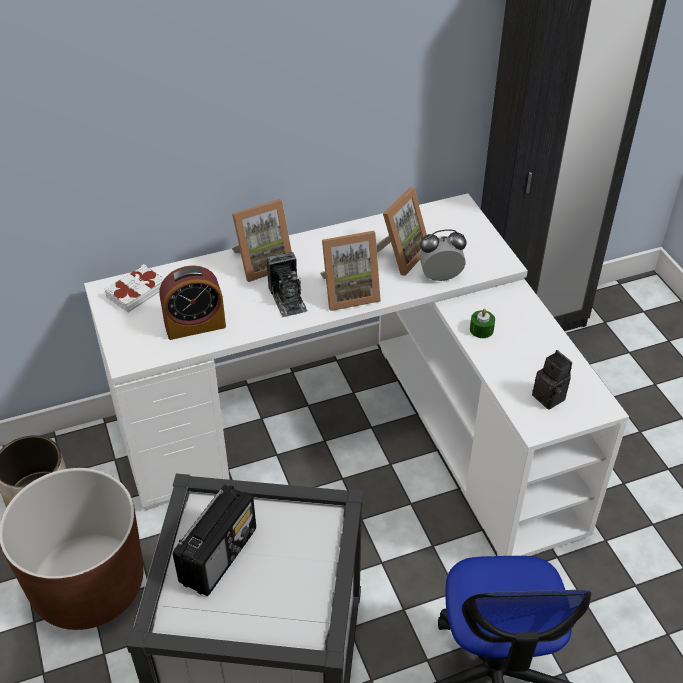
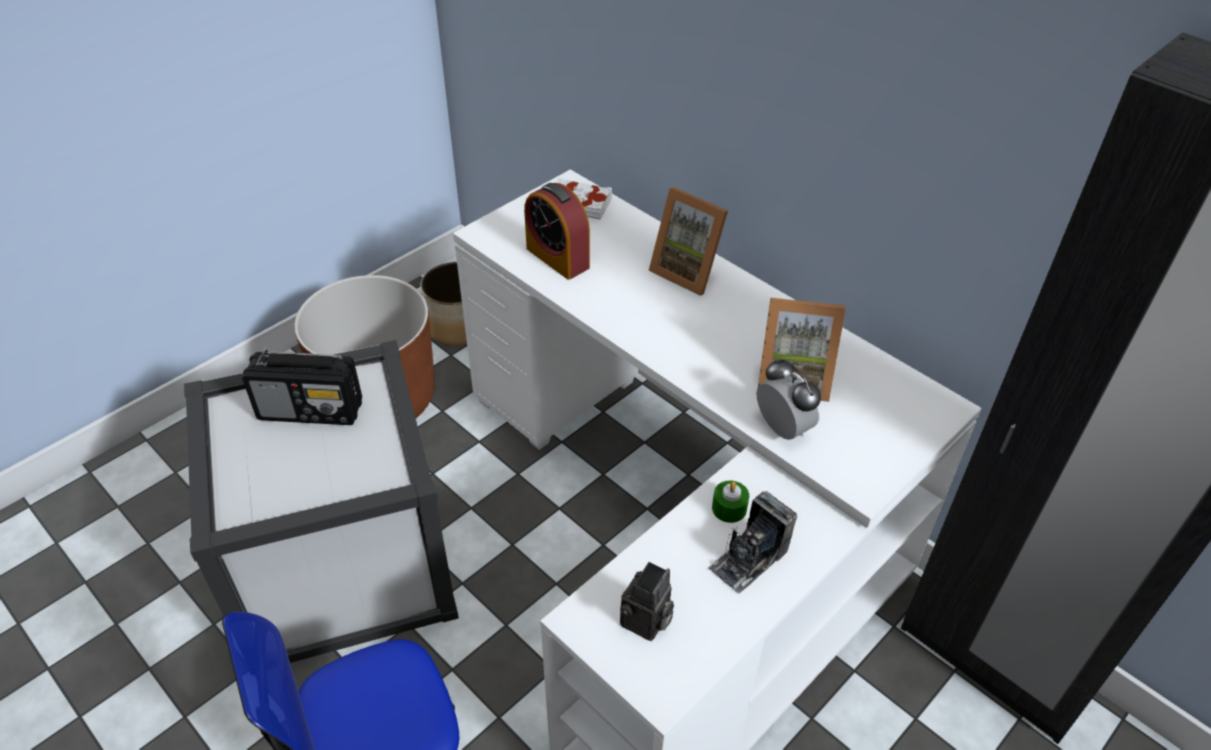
camera: 65 degrees right, 0 degrees up
(287, 299) = (644, 309): camera -> camera (748, 559)
(349, 293) = (690, 355): picture frame -> none

